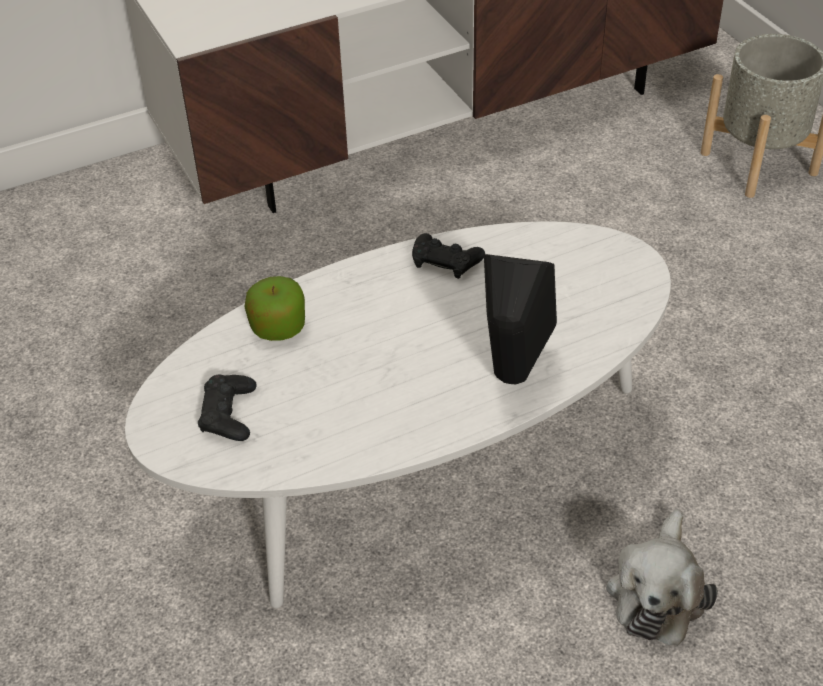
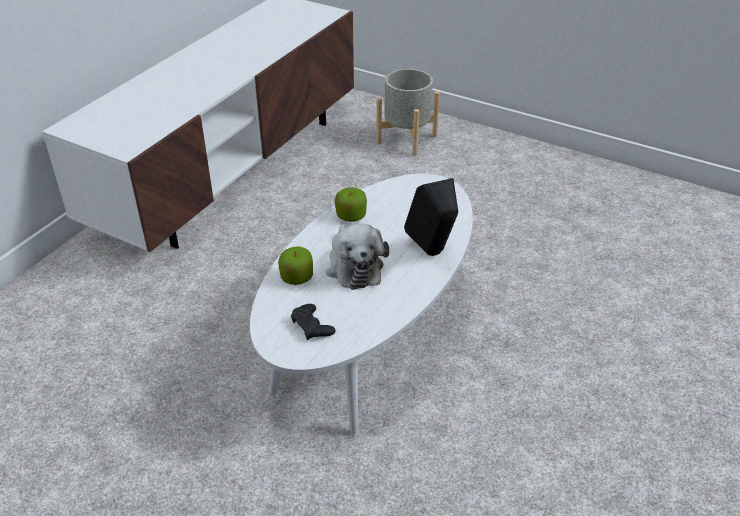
camera: 35 degrees left, 5 degrees down
(445, 261) = (351, 216): black game controller -> apple
(657, 592) = (521, 339): plush toy -> plush toy (354, 266)

